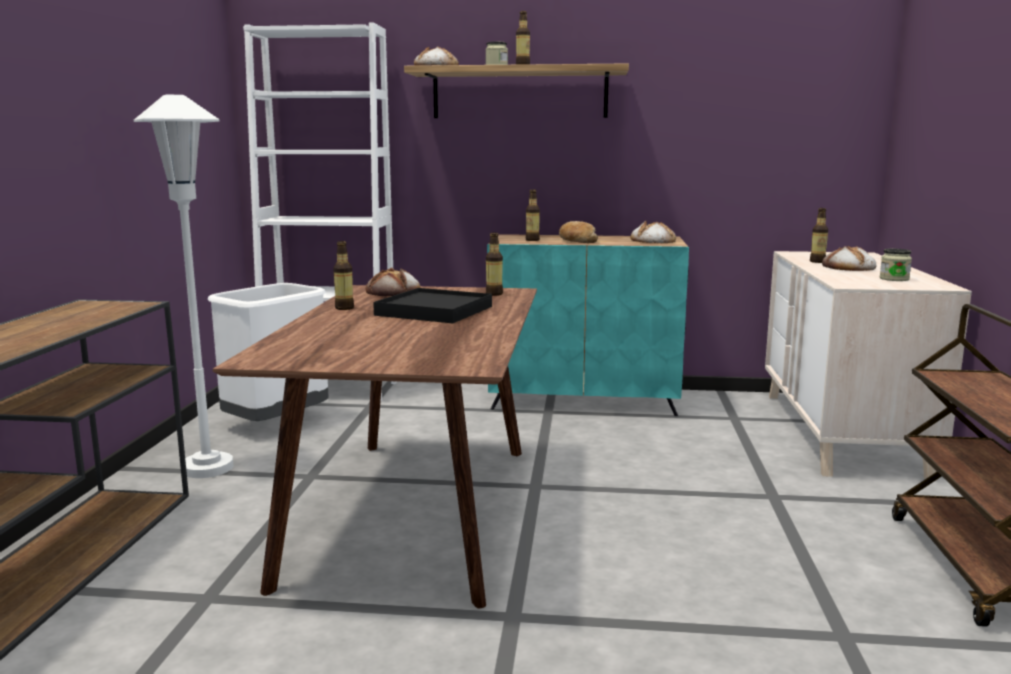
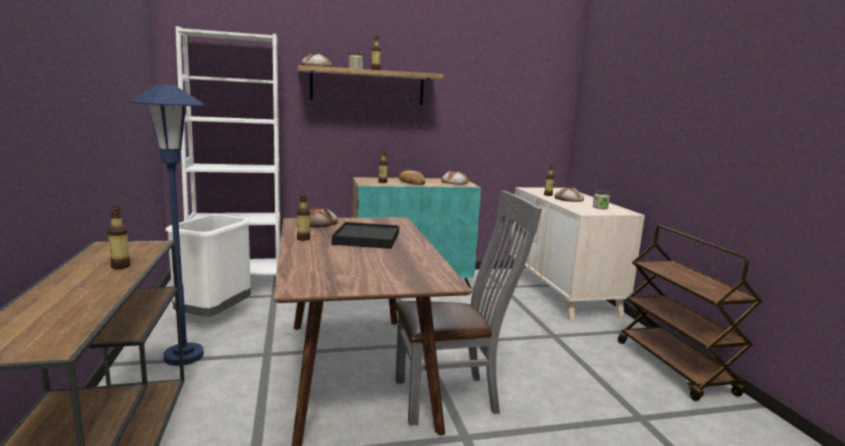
camera: 20 degrees left, 0 degrees up
(207, 468) = (184, 356): white floor lamp -> blue floor lamp
(494, 294) = (387, 223): bottle -> bottle (120, 266)
(533, 561) = (452, 397): none -> grey chair

